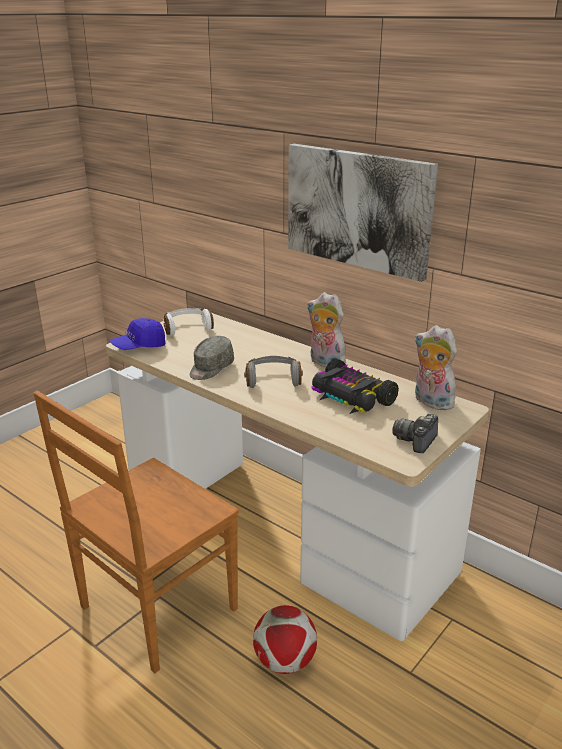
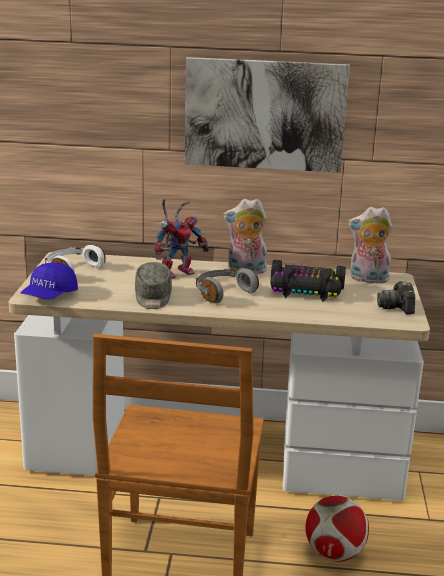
camera: 35 degrees left, 5 degrees down
(265, 349) = (177, 272): none -> toy robot

